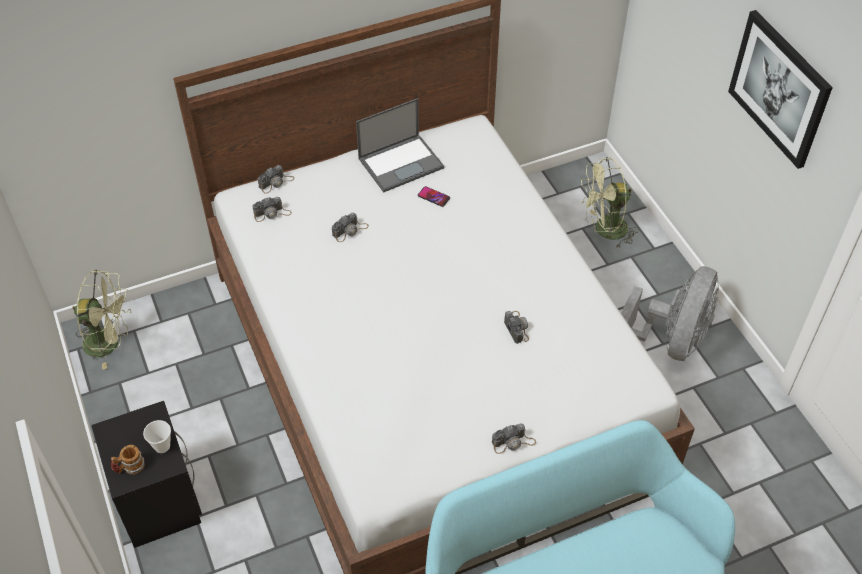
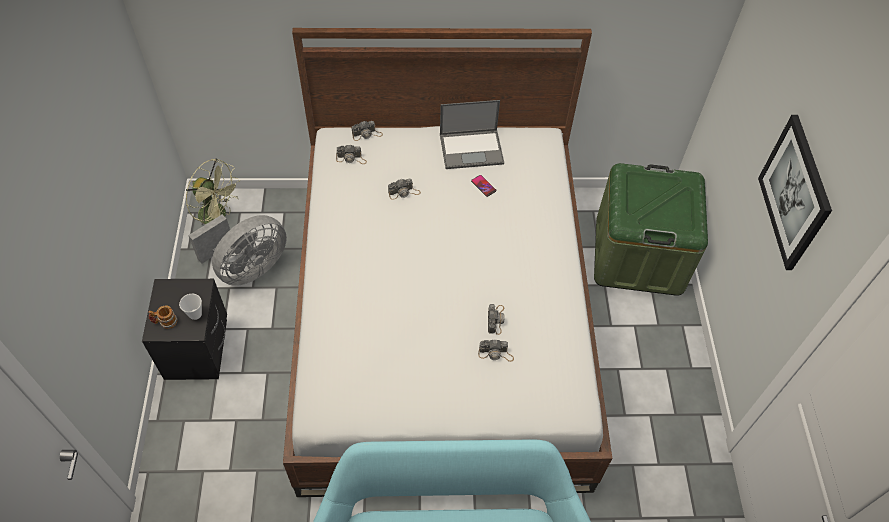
camera: 20 degrees right, 5 degrees up
(513, 442) = (445, 416): camera -> camera (496, 353)
(604, 231) = (638, 255): green fan -> green storage box
(670, 341) = (649, 368): grey fan -> grey fan (248, 268)

